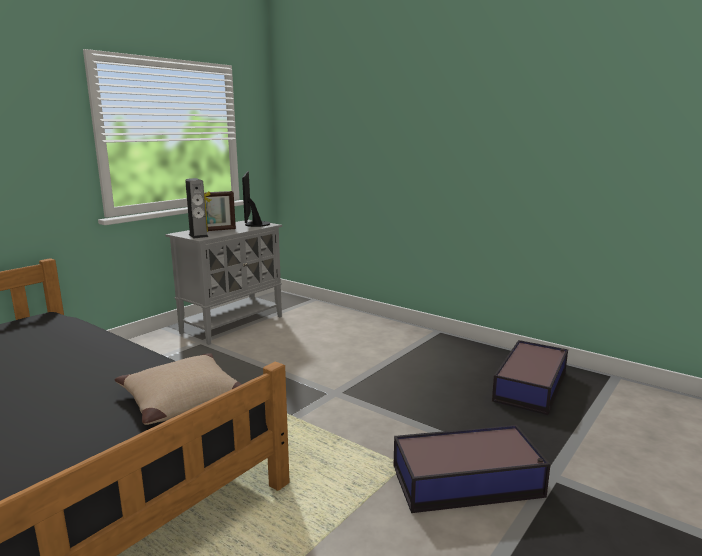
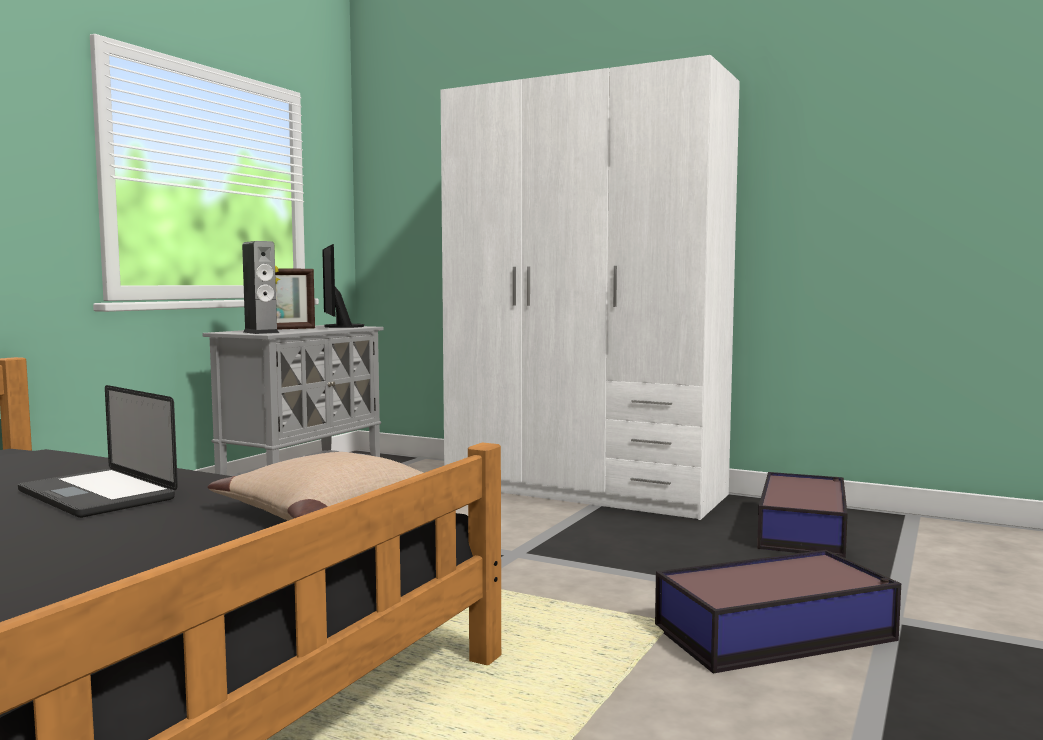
camera: 10 degrees left, 10 degrees down
(66, 370) = (97, 495): none -> laptop
(402, 337) = (584, 490): none -> white wardrobe

